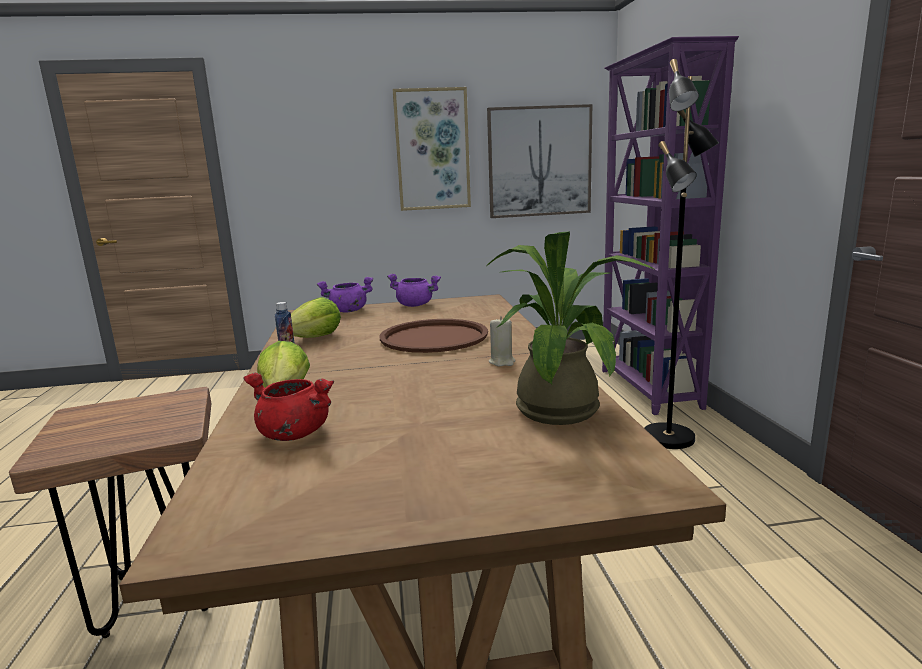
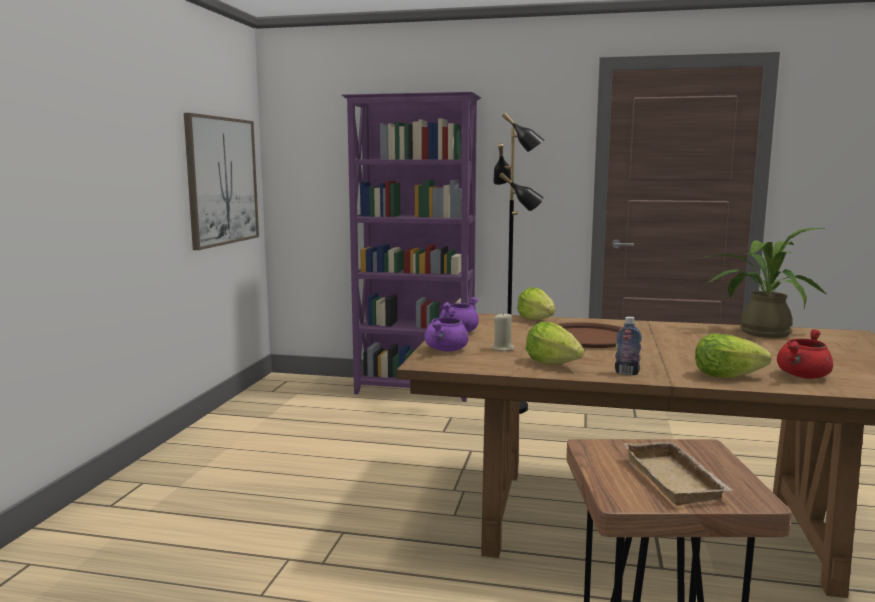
camera: 70 degrees left, 5 degrees down
(101, 427) = (677, 480): none -> beige tray
(432, 150) = (143, 161): picture -> none
(498, 316) = (536, 320): none -> lettuce
(502, 362) = (668, 331): beige candle -> beige candle (503, 349)

